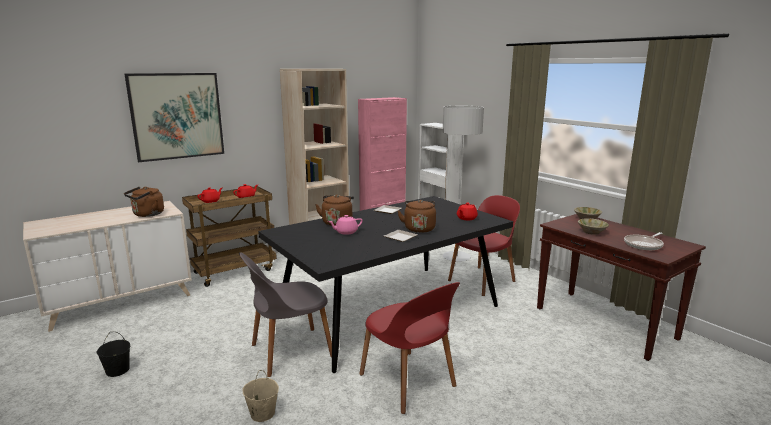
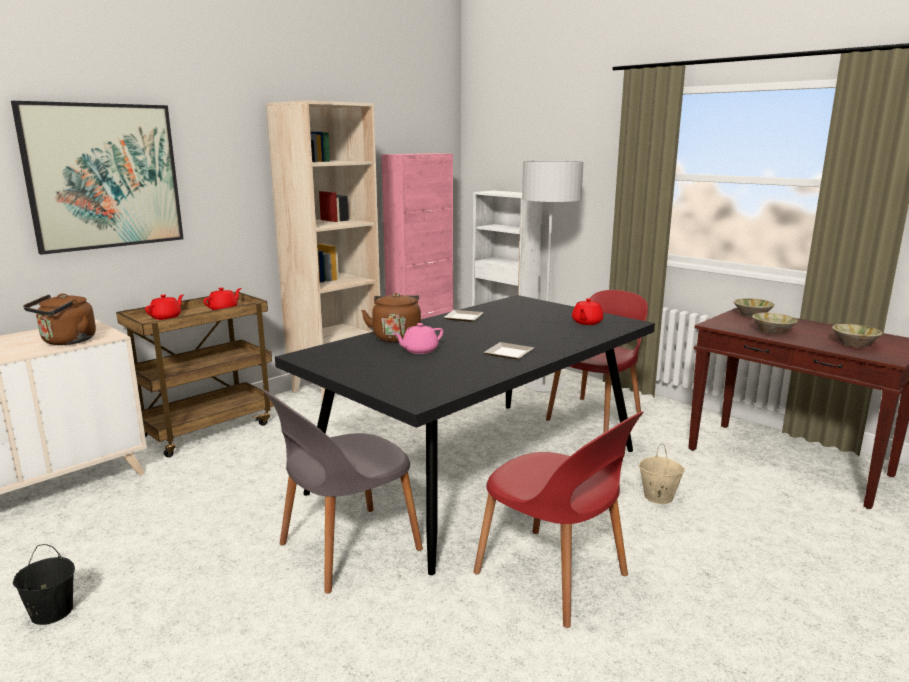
camera: 10 degrees left, 0 degrees up
(262, 413) = (339, 656): beige bucket -> beige bucket (658, 497)
(419, 228) = (527, 339): brown kettle -> none
(644, 245) = (854, 344): frying pan -> beige bowl

